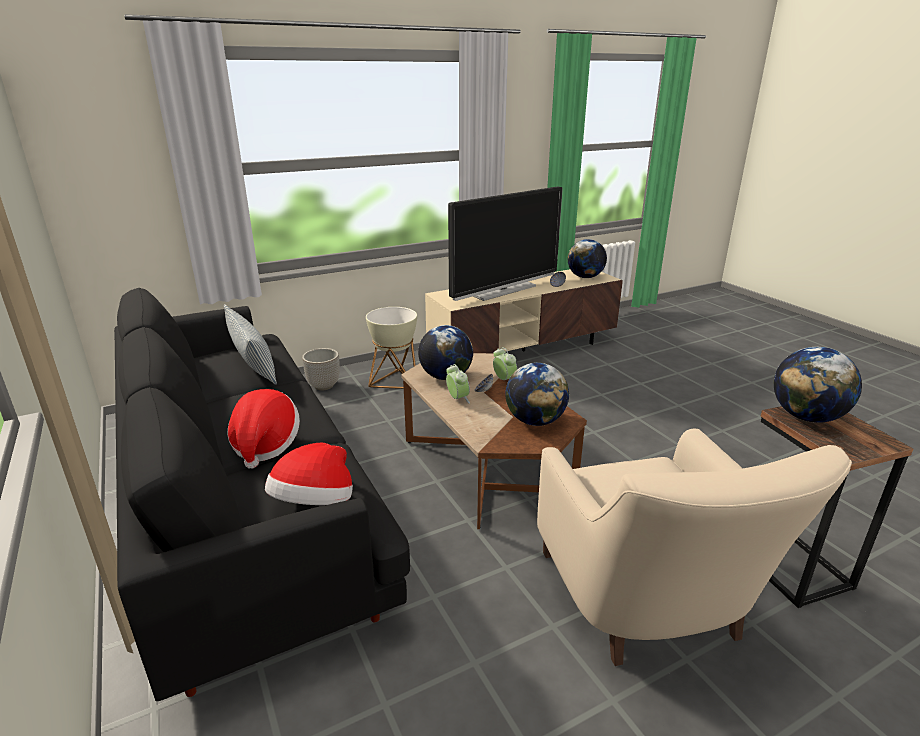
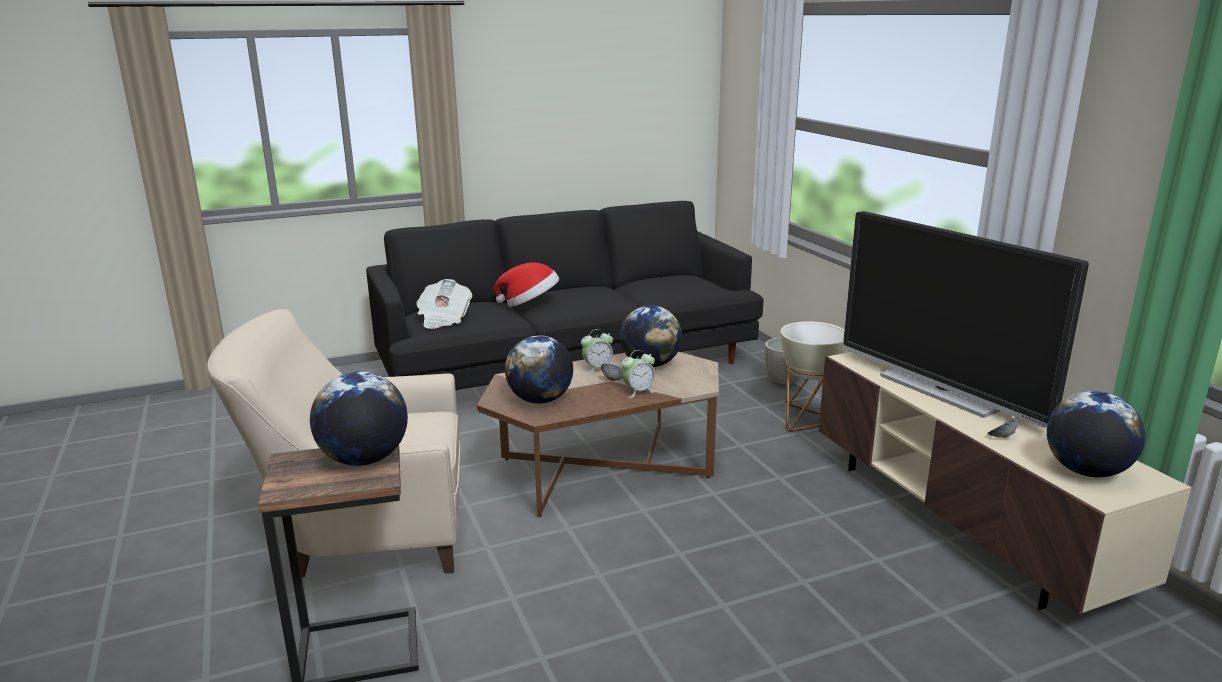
camera: 95 degrees right, 5 degrees down
(253, 365) = (670, 290): pillow -> none
(315, 504) = (443, 319): hat -> newspaper

